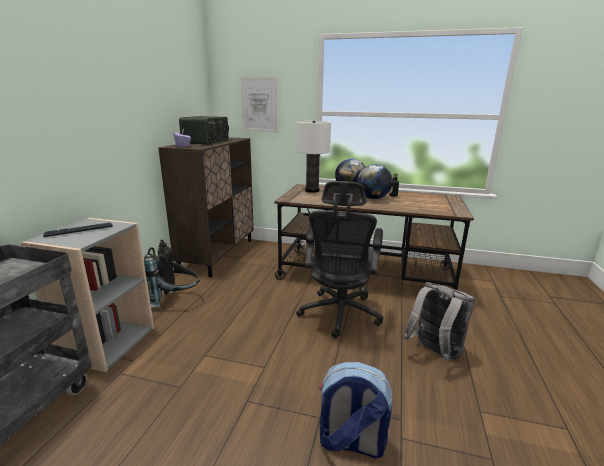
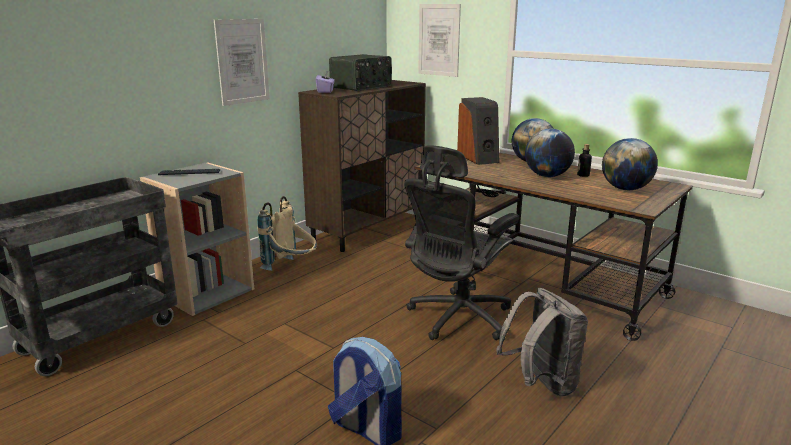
camera: 25 degrees right, 0 degrees up
(110, 119) = (242, 61): none -> picture
(177, 300) = (291, 268): black backpack -> beige backpack
(312, 190) = (478, 158): white table lamp -> speaker
(430, 202) = (625, 189): none -> globe

